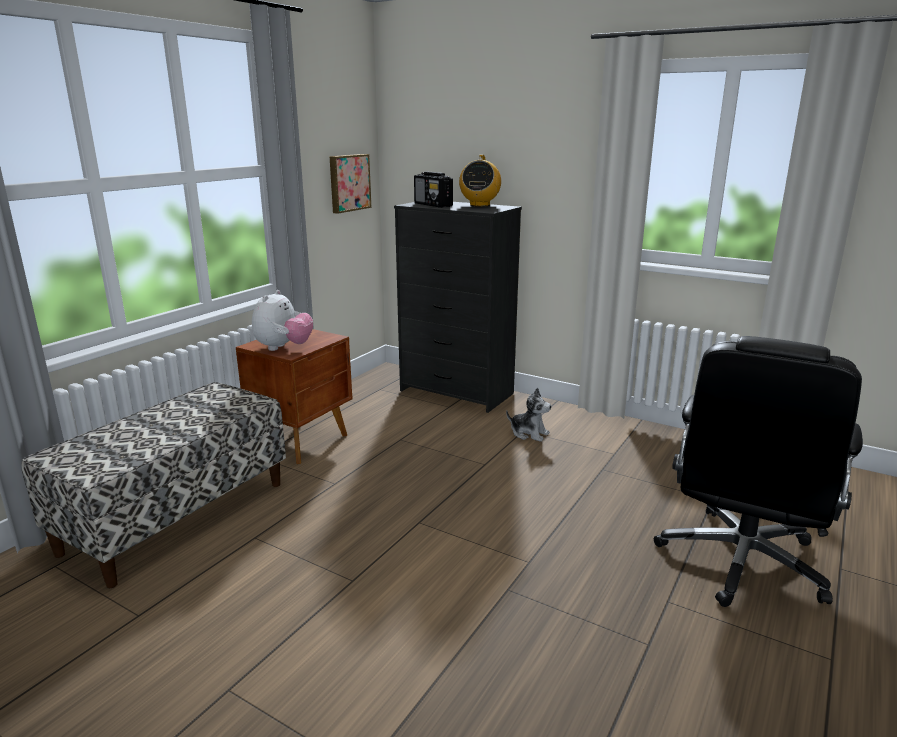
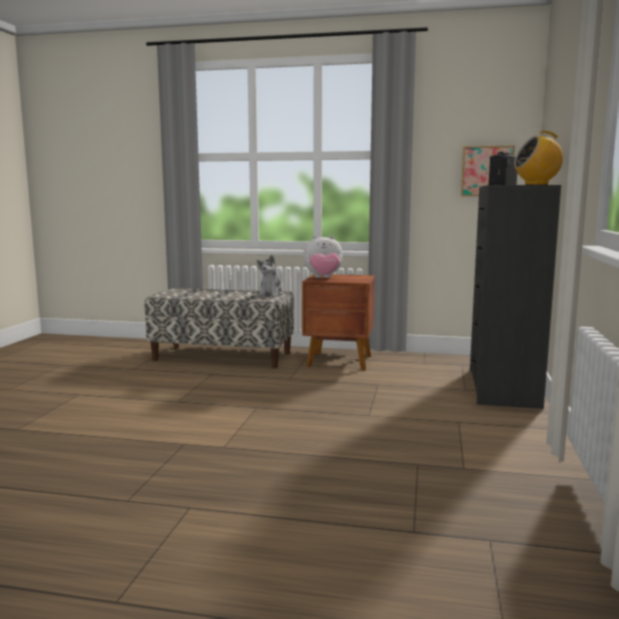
camera: 70 degrees right, 10 degrees down
(529, 433) = (455, 425): plush toy -> plush toy (271, 294)
(741, 562) = (278, 549): black office chair -> none

